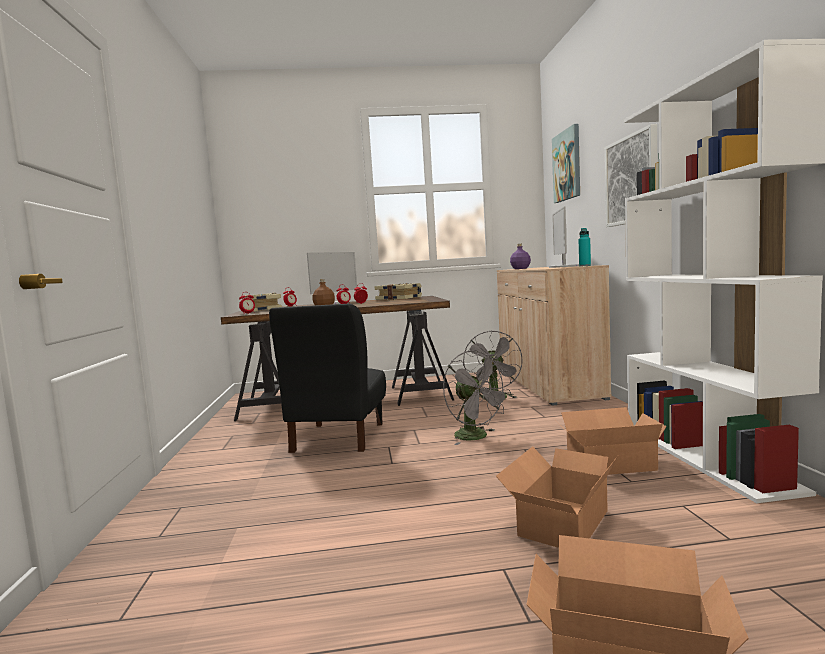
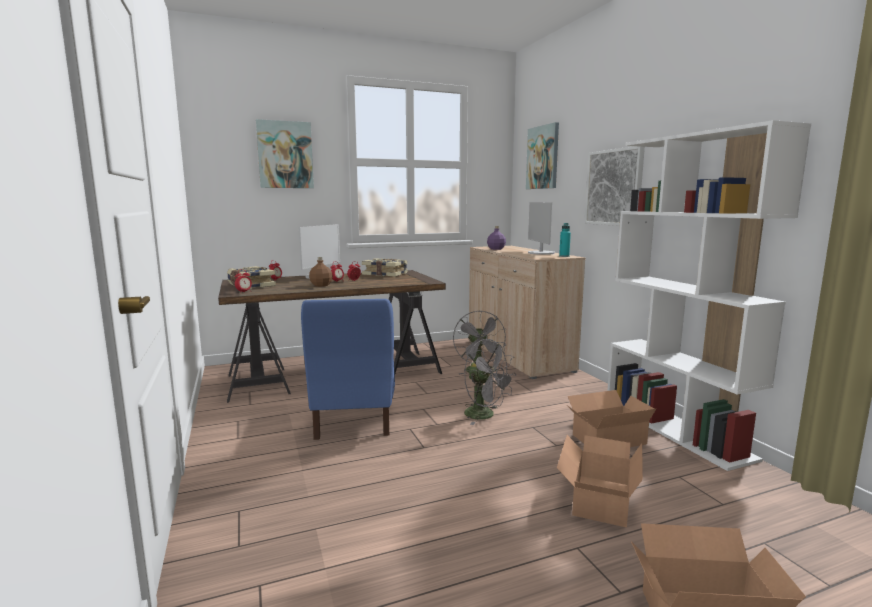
camera: 15 degrees left, 5 degrees up
(304, 189) = (285, 155): none -> picture
(337, 437) = (353, 420): black chair -> blue chair

